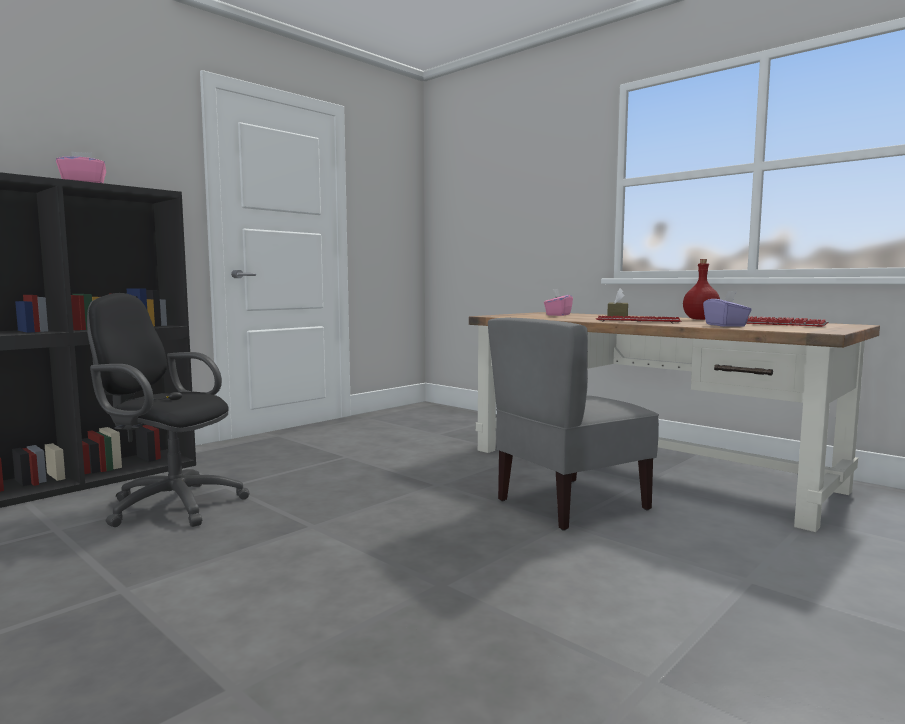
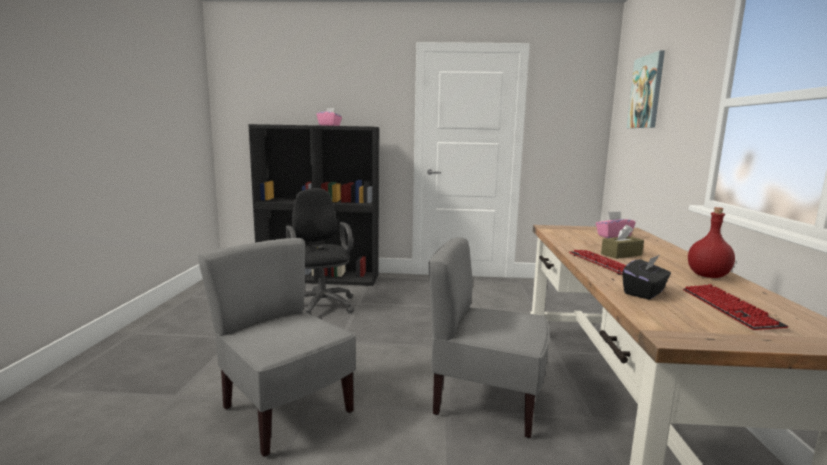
camera: 50 degrees right, 5 degrees up
(436, 605) = (285, 411): none -> grey chair
(493, 177) = (646, 92): none -> picture
(725, 325) = (644, 292): purple tissue box -> black tissue box

